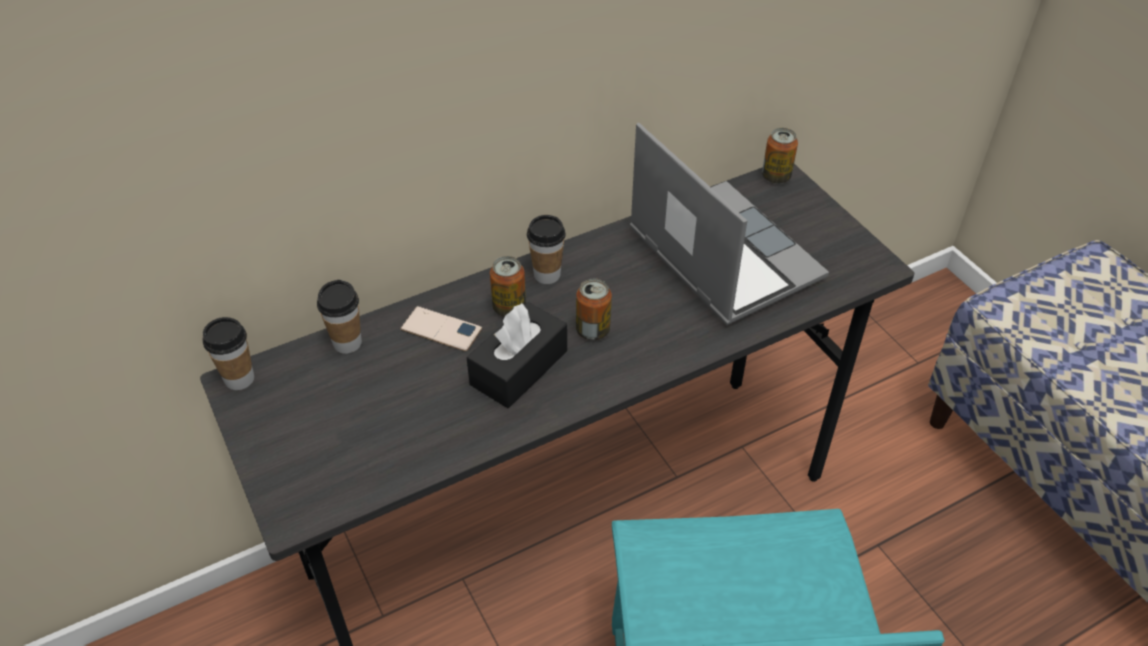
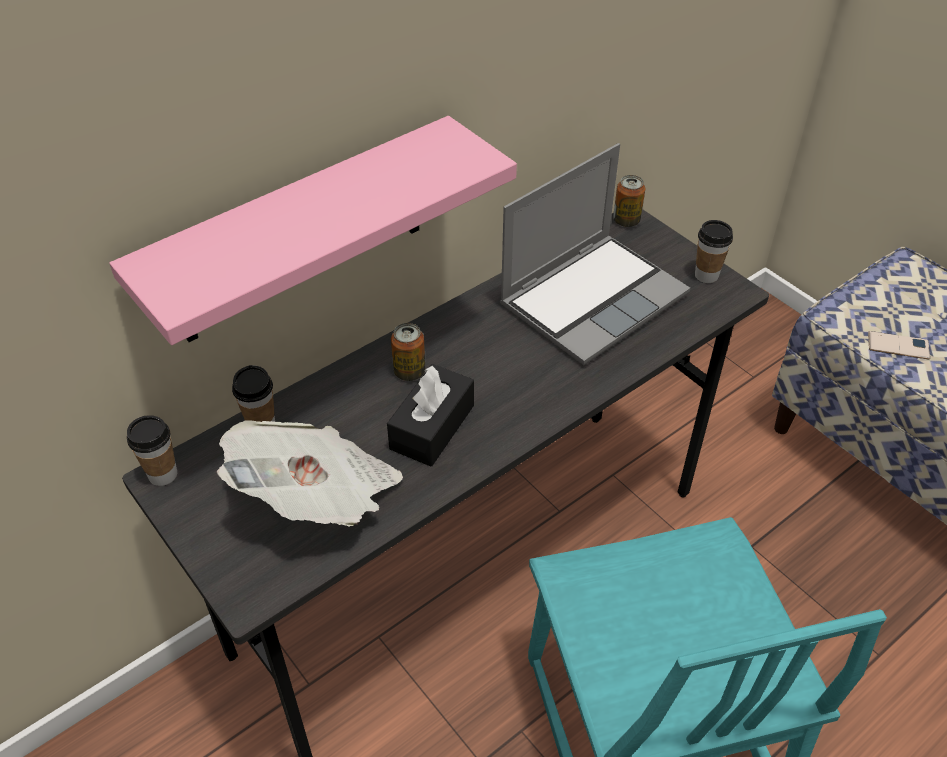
camera: 10 degrees left, 0 degrees up
(387, 423) = (319, 496): none -> newspaper
(404, 151) = (301, 233): none -> pink shelf
(441, 329) = (349, 400): phone -> phone (898, 346)
(547, 275) = (437, 336): cup -> cup (706, 275)
(593, 330) = (493, 383): can -> none
(720, 255) = (593, 298): laptop -> laptop turned 90 degrees clockwise

